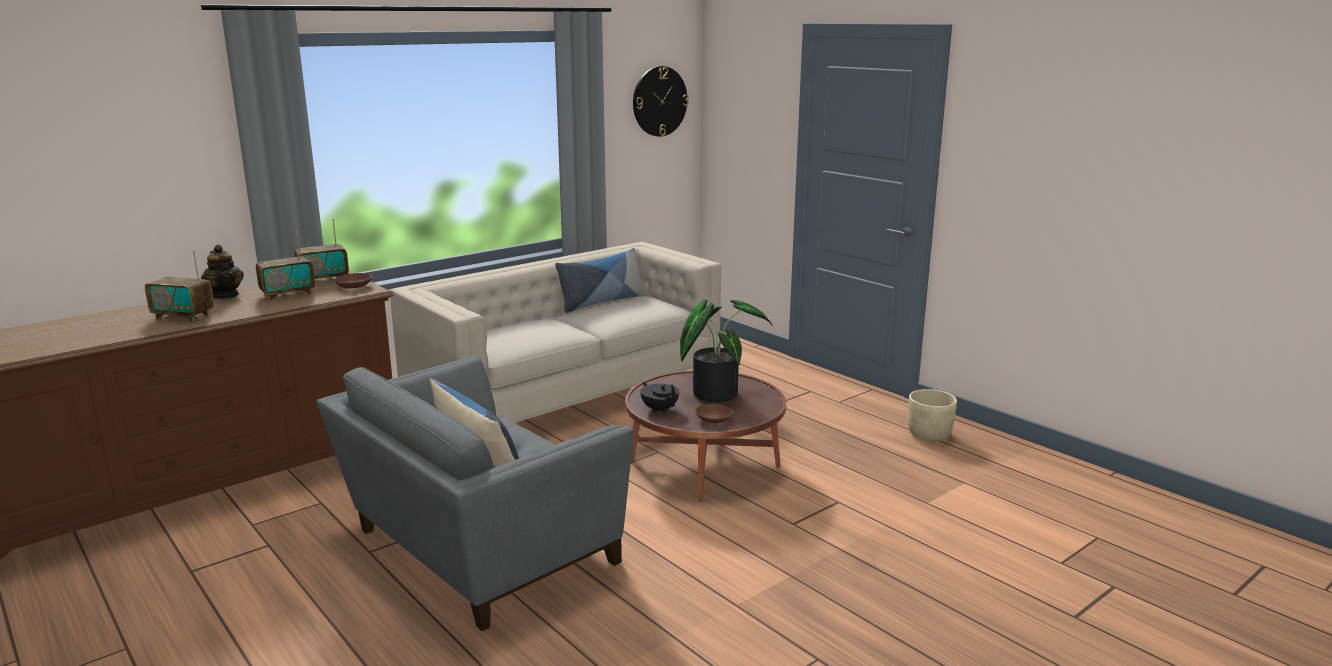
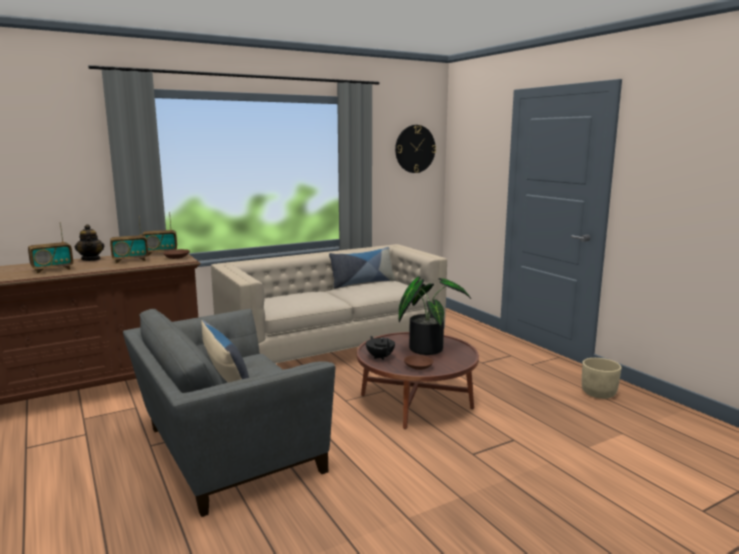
camera: 10 degrees right, 5 degrees down
(183, 317) = (52, 270): radio -> radio turned 60 degrees counterclockwise

